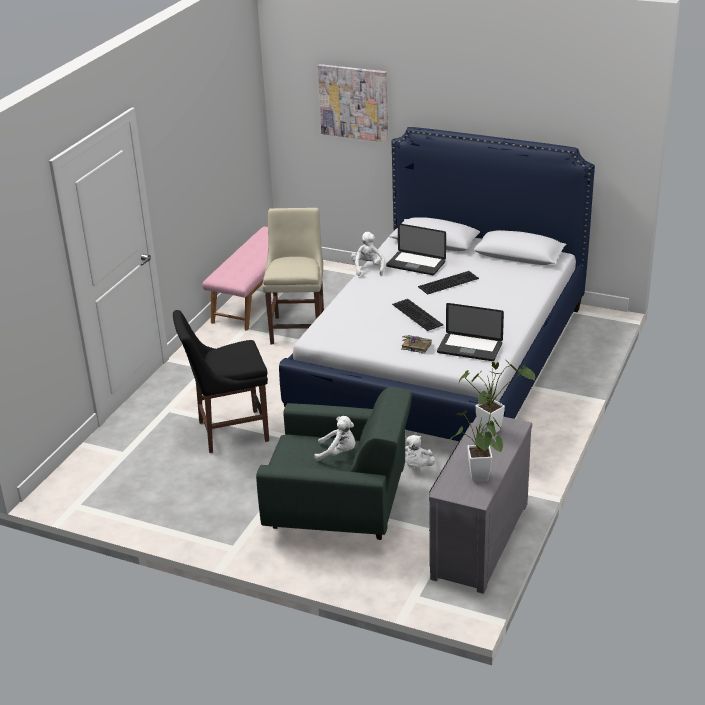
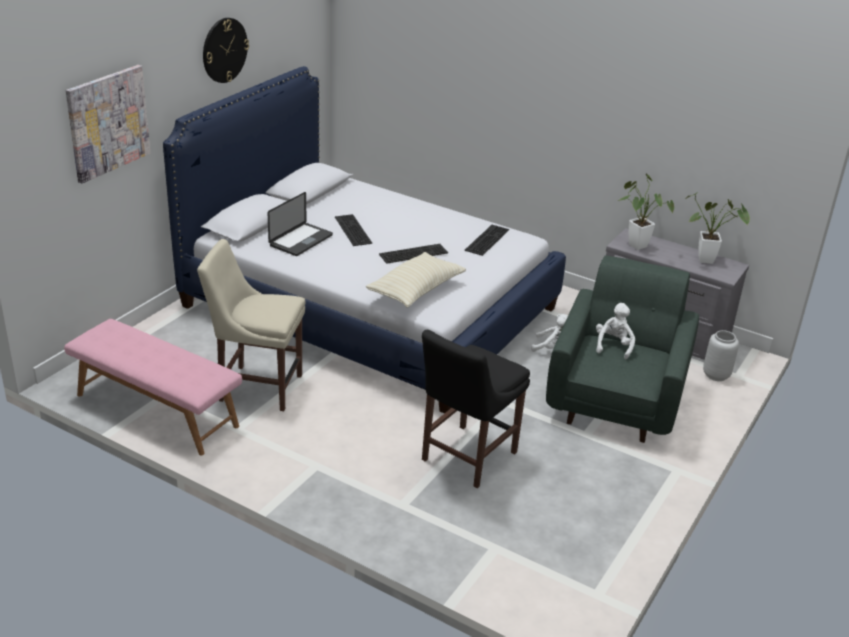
camera: 85 degrees left, 0 degrees up
(229, 431) = (466, 458): black chair -> black chair turned 45 degrees clockwise
(350, 323) = (416, 290): none -> beige pillow
(368, 268) = (293, 267): white plush toy -> none
(407, 580) = (716, 375): none -> grey vase
(415, 346) = (473, 263): book -> none
(469, 348) = (486, 239): laptop -> keyboard
(483, 95) = (224, 50): none -> wall clock

